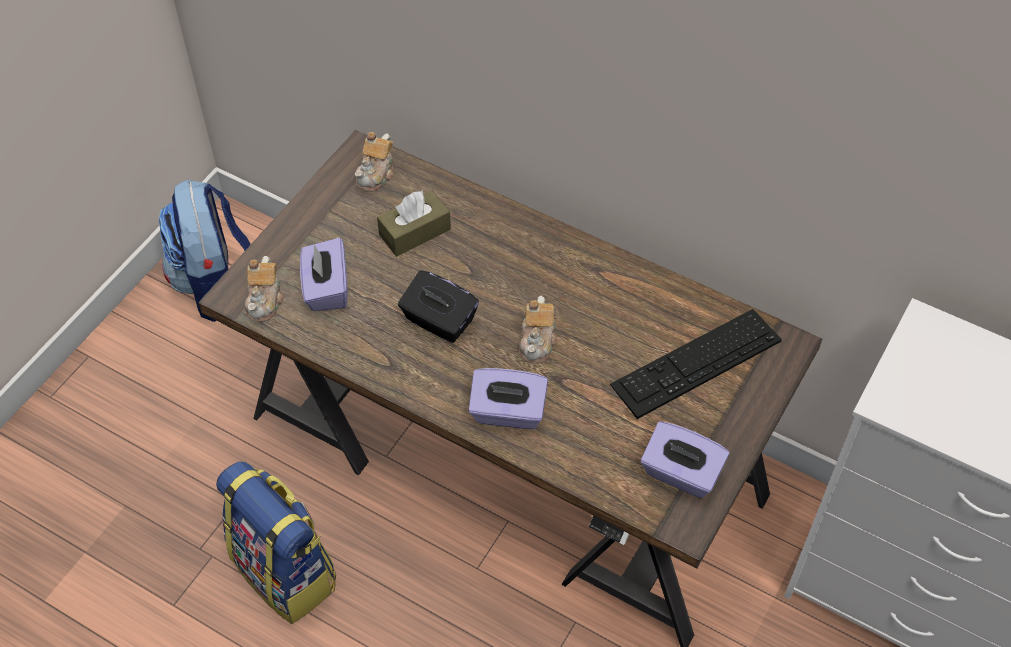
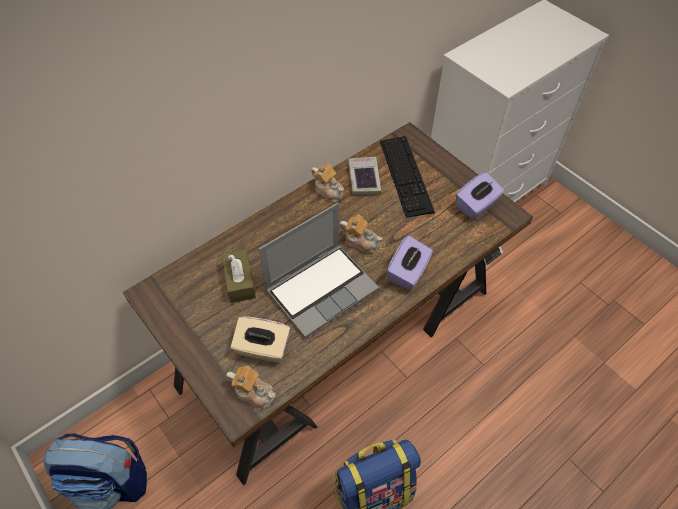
camera: 70 degrees left, 0 degrees up
(326, 289) = (262, 348): purple tissue box -> beige tissue box
(376, 174) = (174, 290): teapot -> teapot (329, 191)
(439, 321) = (322, 289): black tissue box -> laptop
(660, 312) = (364, 179): none -> book

